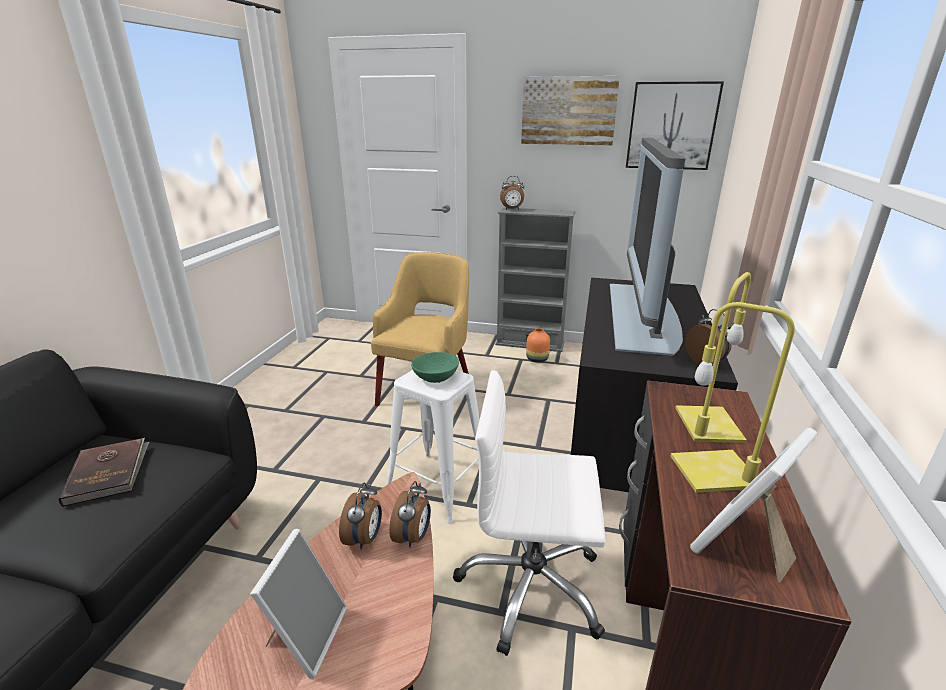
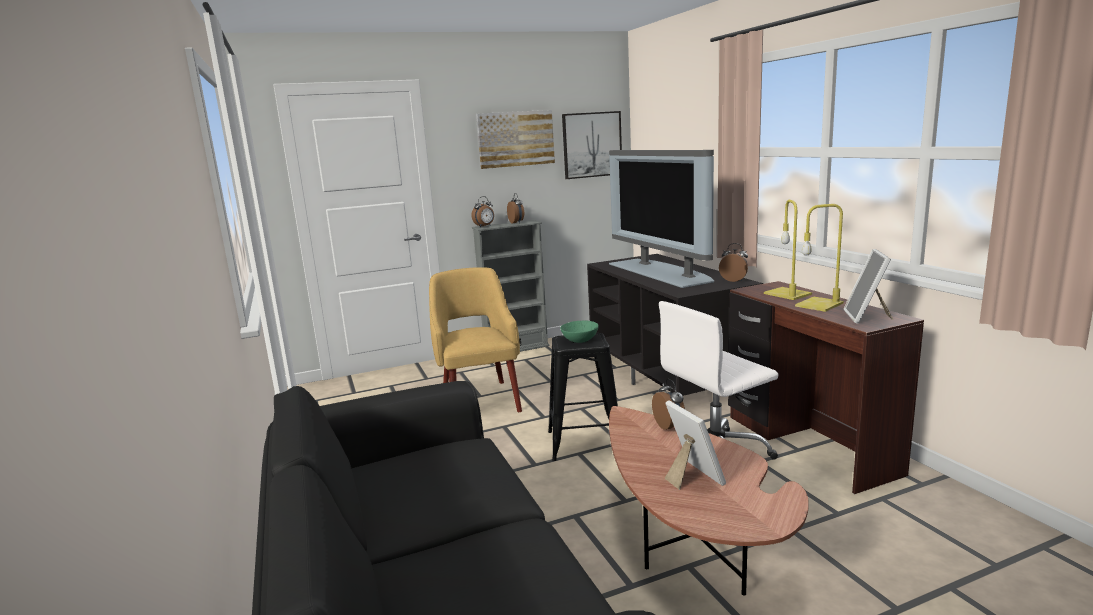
camera: 35 degrees left, 10 degrees down
(109, 473) = (427, 469): brown book -> none
(364, 539) = (645, 438): alarm clock -> alarm clock (517, 222)
(437, 485) = (584, 443): white stool -> black stool
(537, 359) = (538, 355): orange vase -> none

